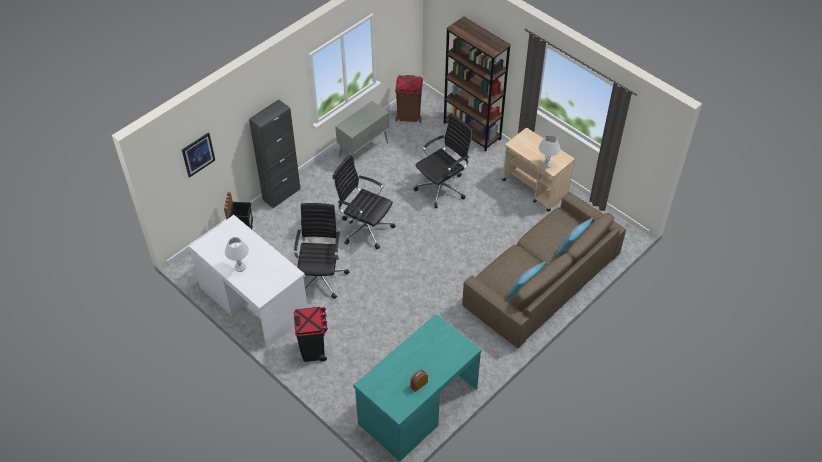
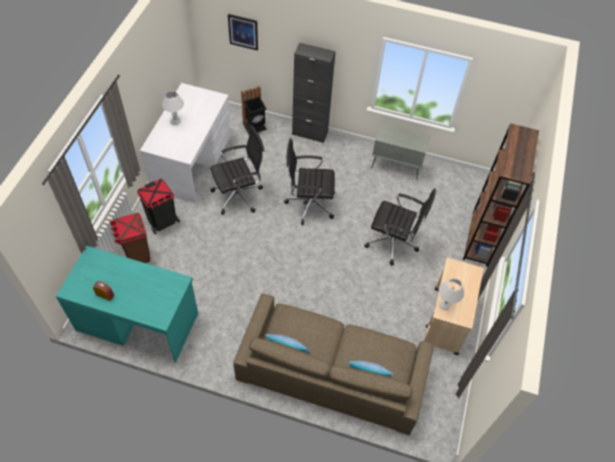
camera: 60 degrees right, 5 degrees up
(365, 228) = (309, 204): black office chair -> black office chair turned 90 degrees counterclockwise
(409, 116) = (460, 183): brown trash can -> brown trash can (137, 255)

